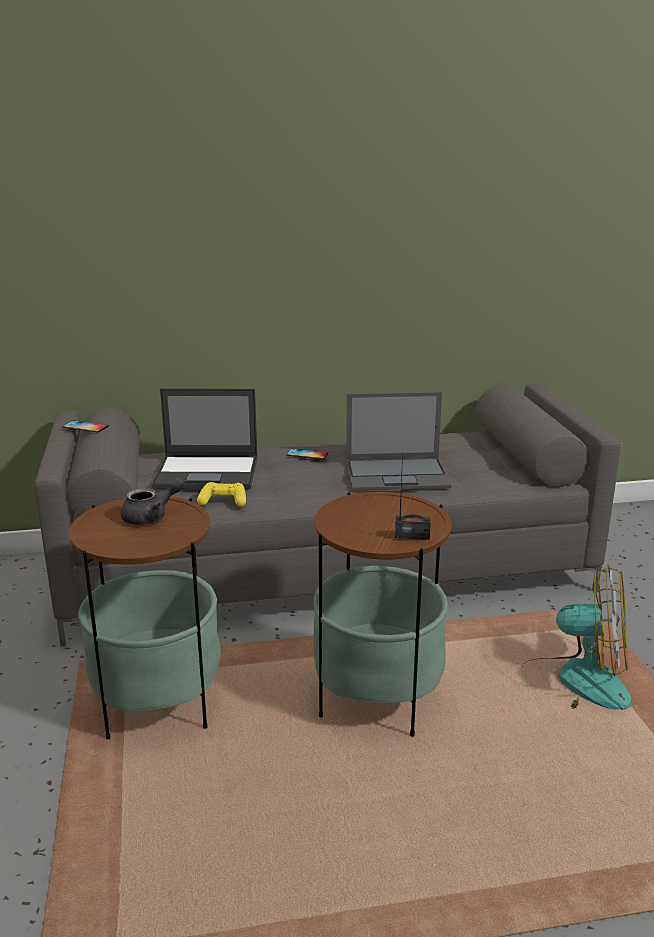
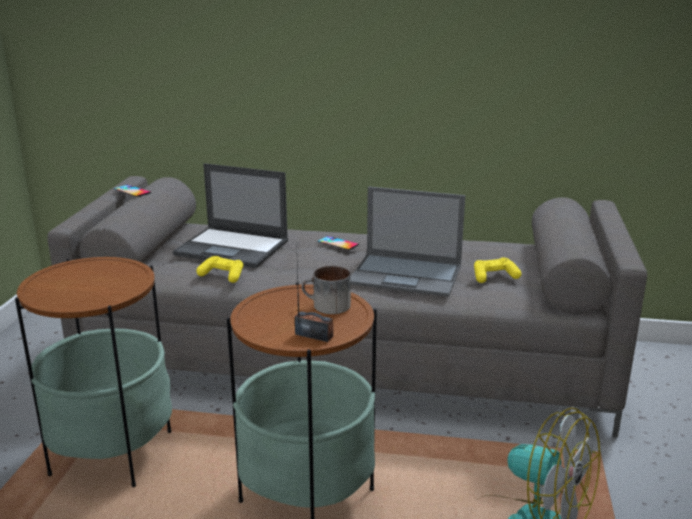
camera: 20 degrees right, 0 degrees up
(151, 516) = (103, 277): grey teapot -> none
(396, 509) = (326, 306): none -> mug
(473, 464) = (494, 276): none -> yellow game controller

